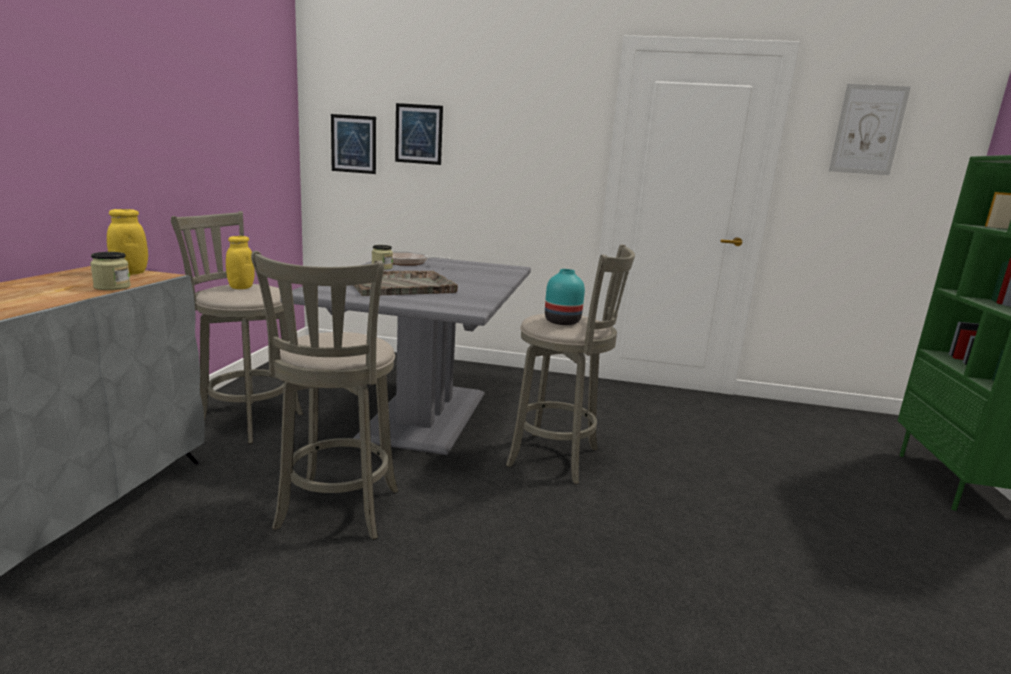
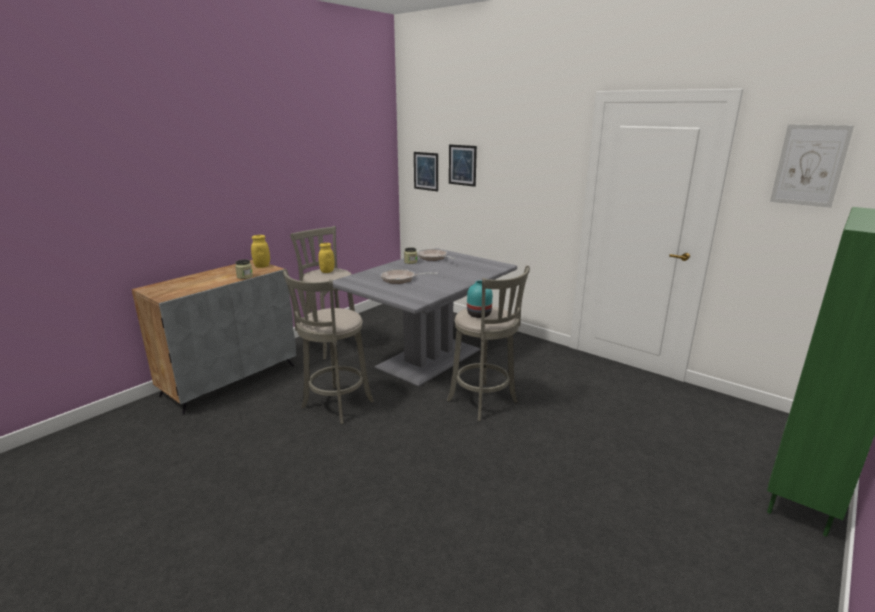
camera: 30 degrees right, 5 degrees up
(402, 286) = (401, 279): grey tray -> frying pan

